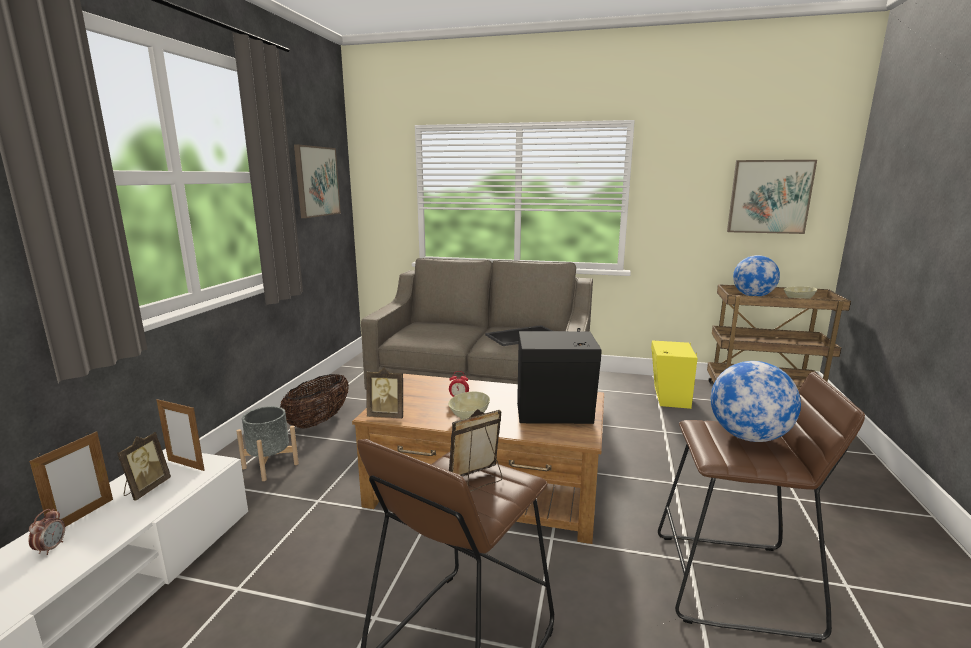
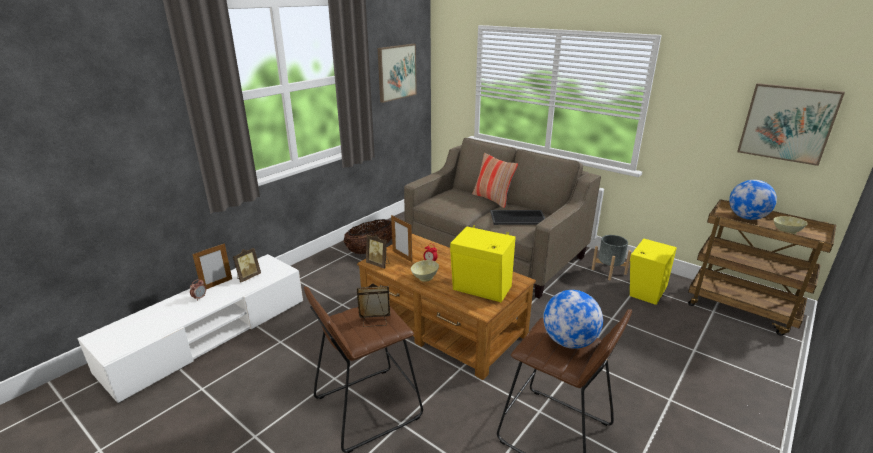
camera: 25 degrees right, 10 degrees up
(186, 465) = (271, 267): picture frame -> picture frame (402, 256)
(270, 466) = (328, 275): grey planter -> grey planter (608, 271)
(473, 325) = (492, 199): none -> pillow
(556, 415) = (482, 289): black speaker -> yellow speaker

